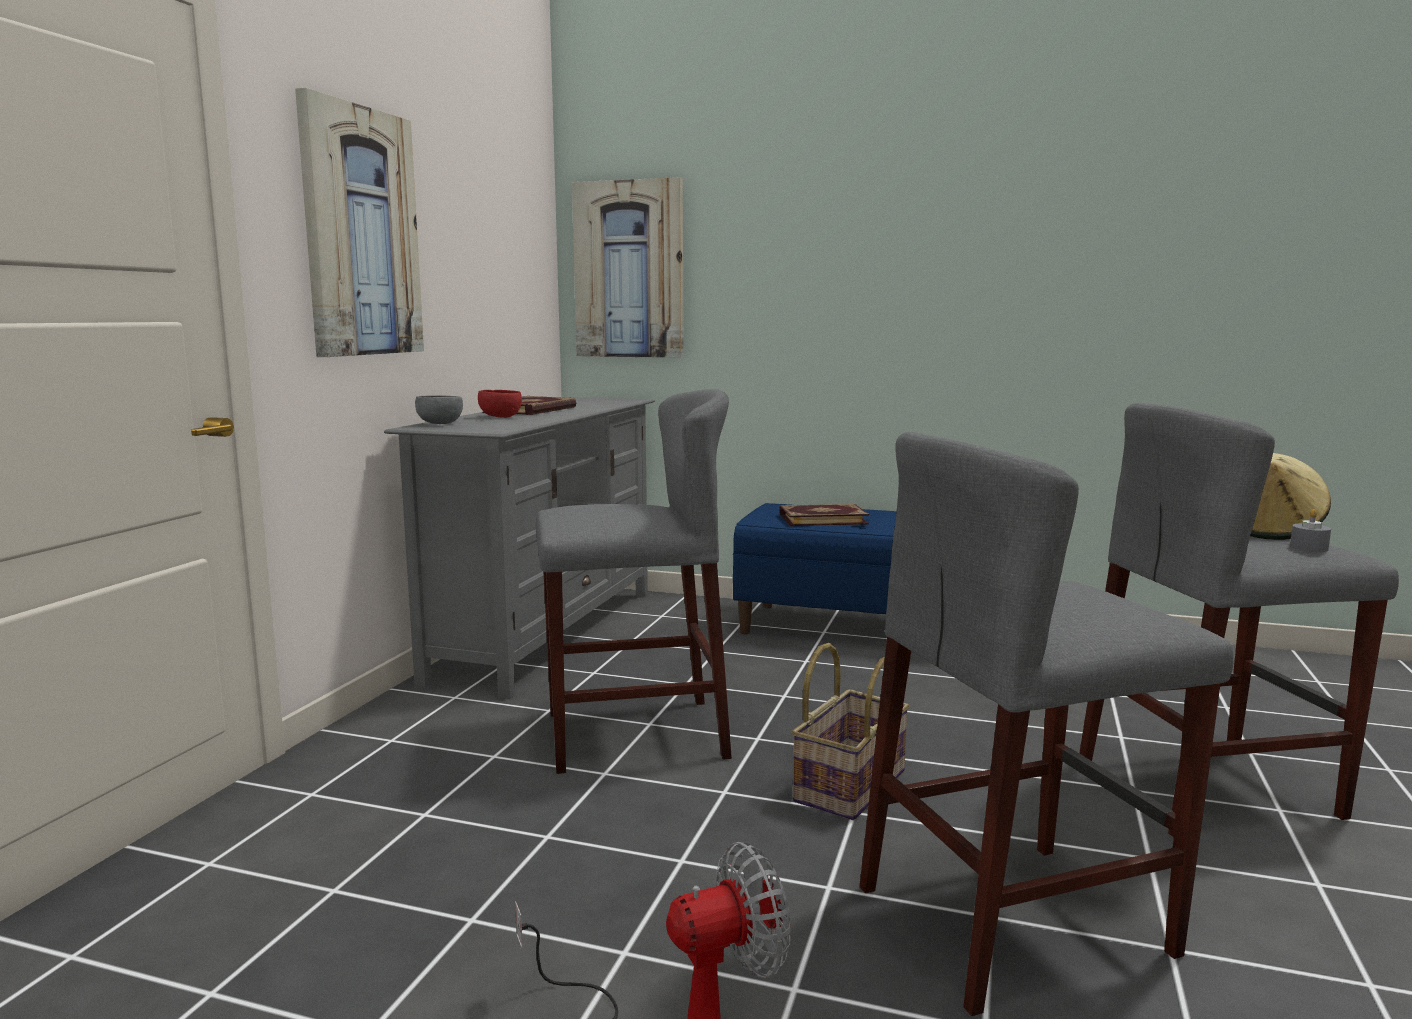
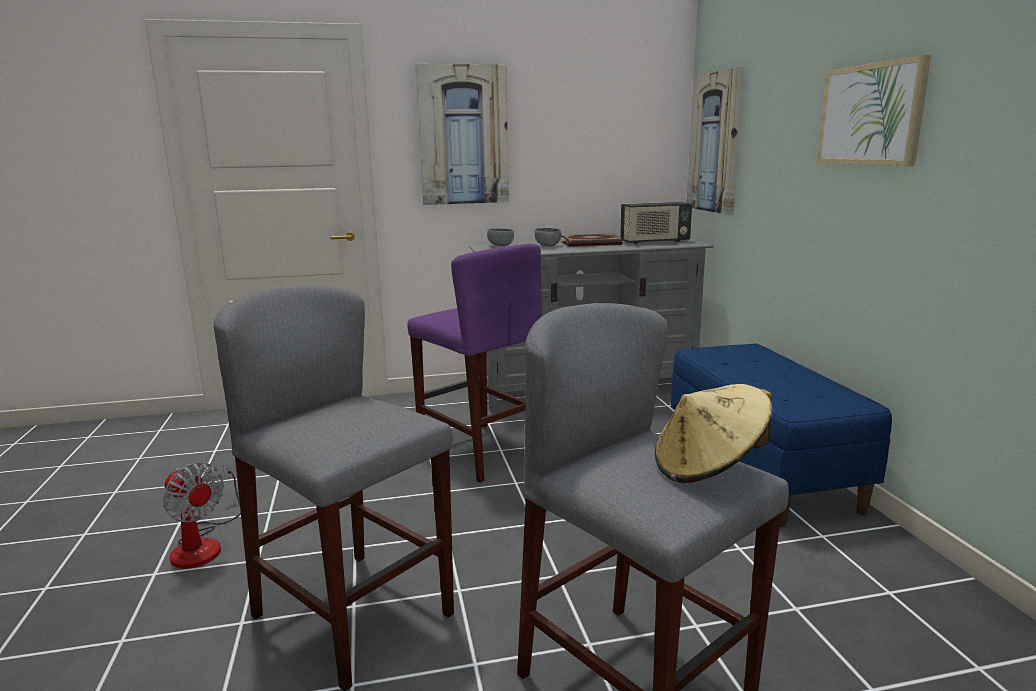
camera: 60 degrees right, 5 degrees up
(501, 417) = (548, 246): red bowl -> grey bowl
(585, 402) = (654, 242): none -> radio
(634, 734) = (482, 450): grey stool -> purple stool
(822, 519) = (742, 364): book -> none
(848, 785) = (480, 525): basket -> none
(914, 241) = (871, 115): none -> picture
(1309, 548) = (644, 491): grey candle -> none

